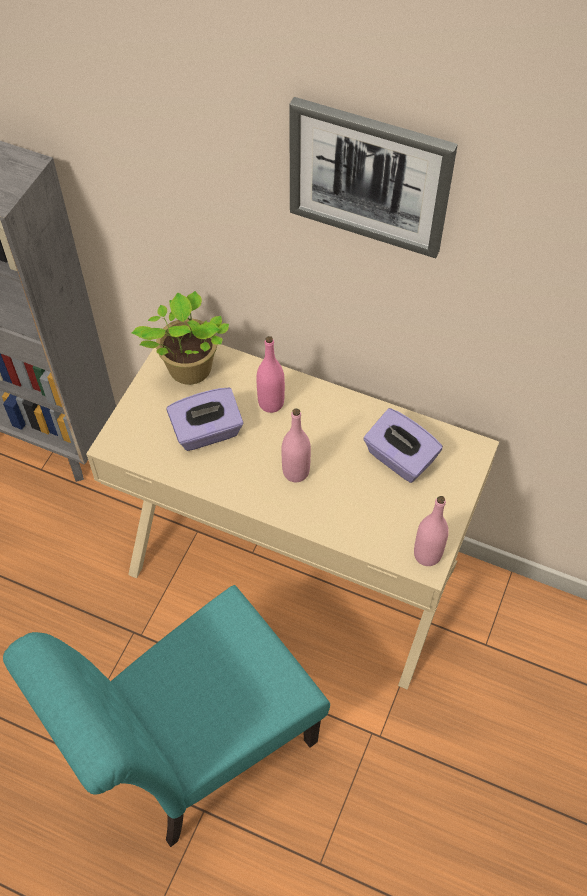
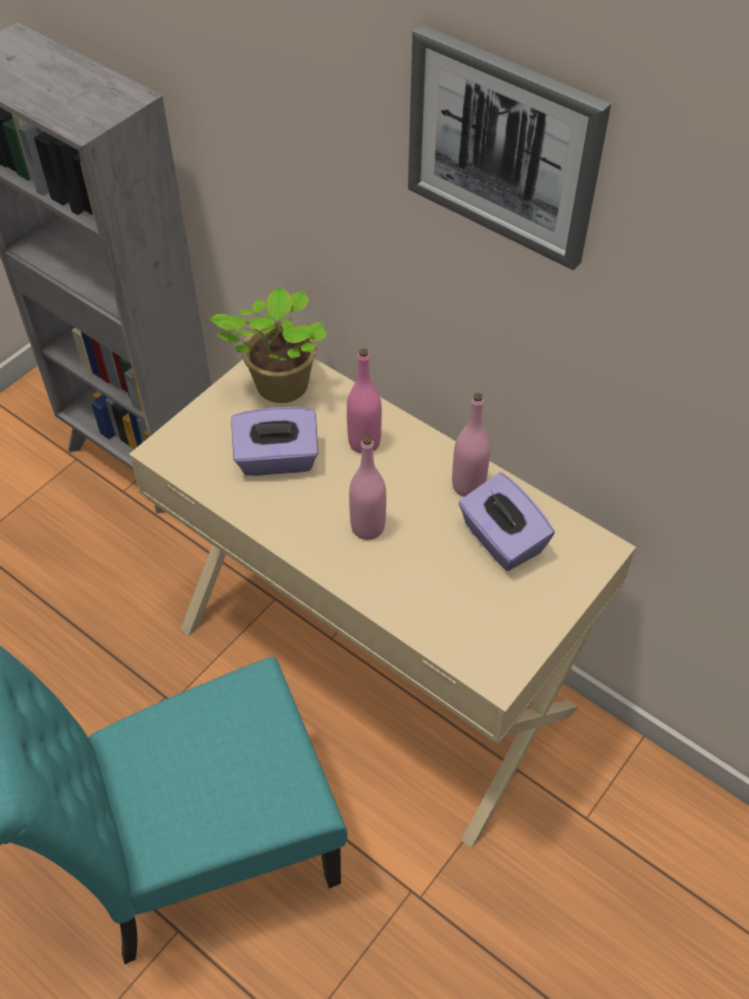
camera: 15 degrees right, 5 degrees down
(427, 554) = (501, 663): pink bottle -> pink bottle (468, 486)

